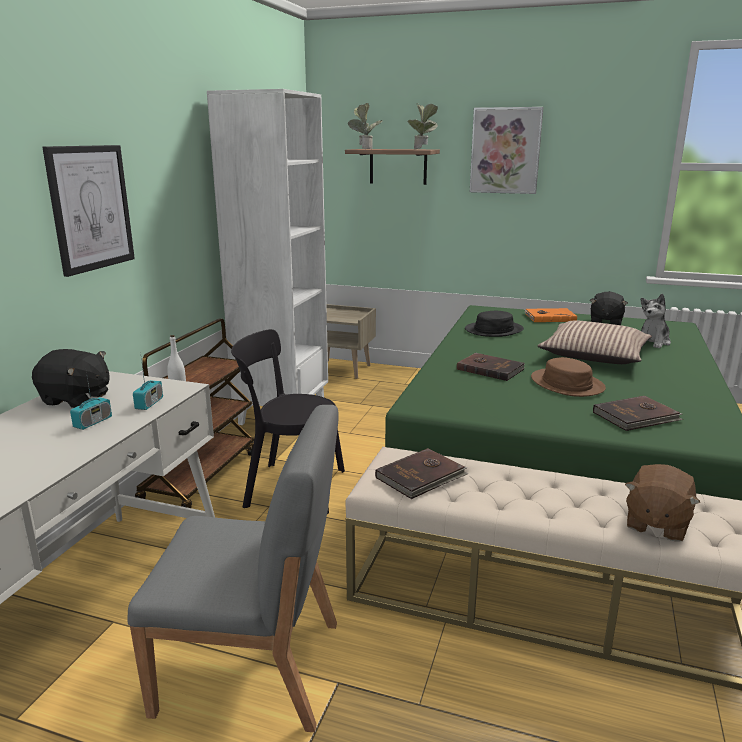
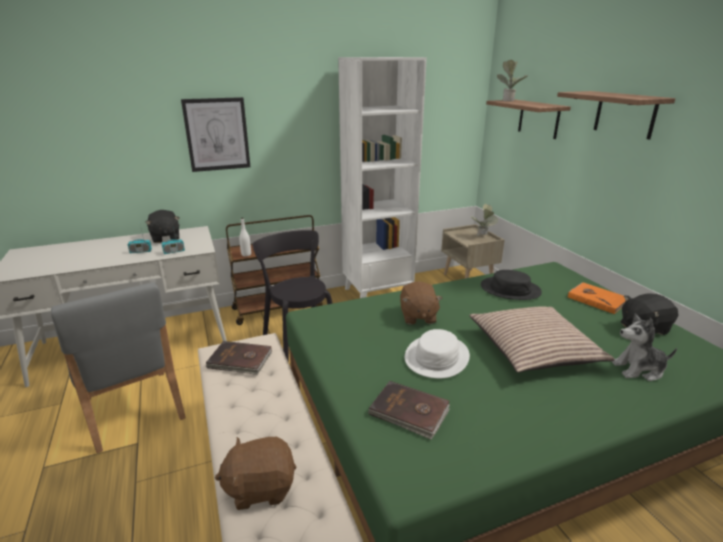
camera: 50 degrees right, 5 degrees up
(423, 149) = (549, 105): potted plant -> potted plant (482, 237)
(490, 369) = (417, 316): brown book -> brown plush toy
(505, 151) = (625, 114): picture -> shelf
(567, 384) = (437, 357): brown hat -> white hat

